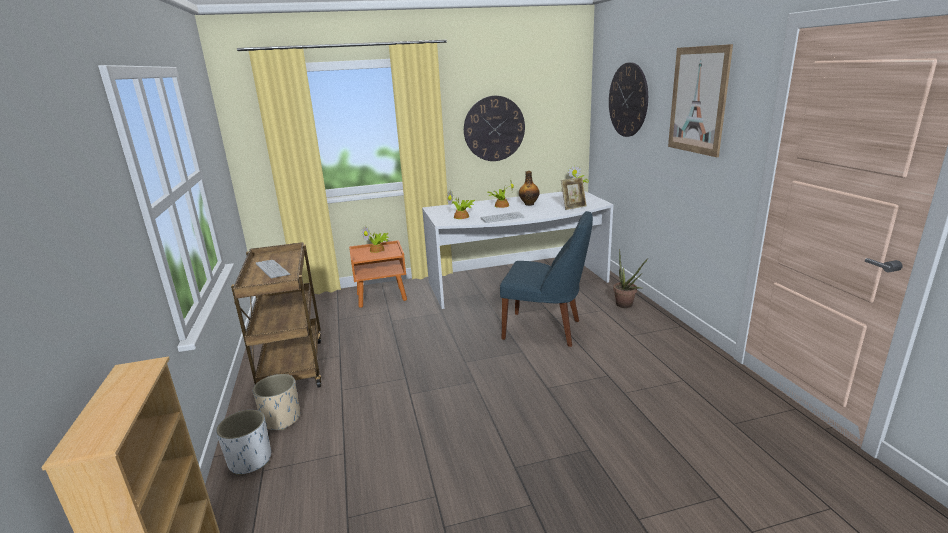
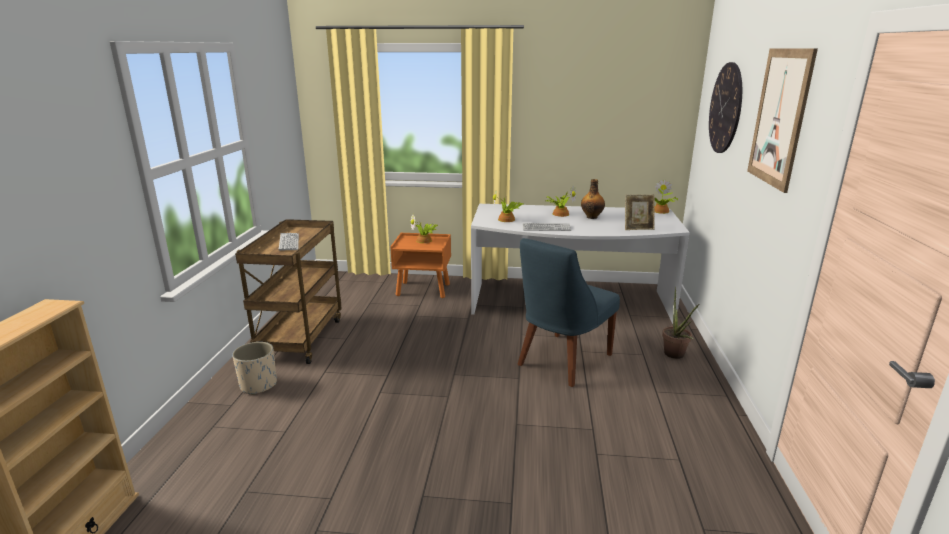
camera: 20 degrees right, 0 degrees up
(250, 460) = (210, 414): white planter -> none
(494, 128) = (573, 127): wall clock -> none
(545, 330) = (561, 361): blue chair -> blue chair turned 90 degrees clockwise

